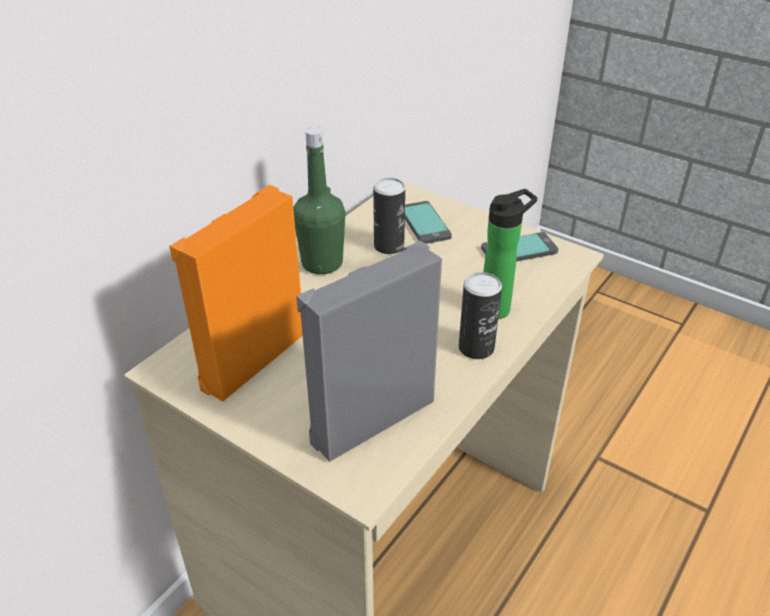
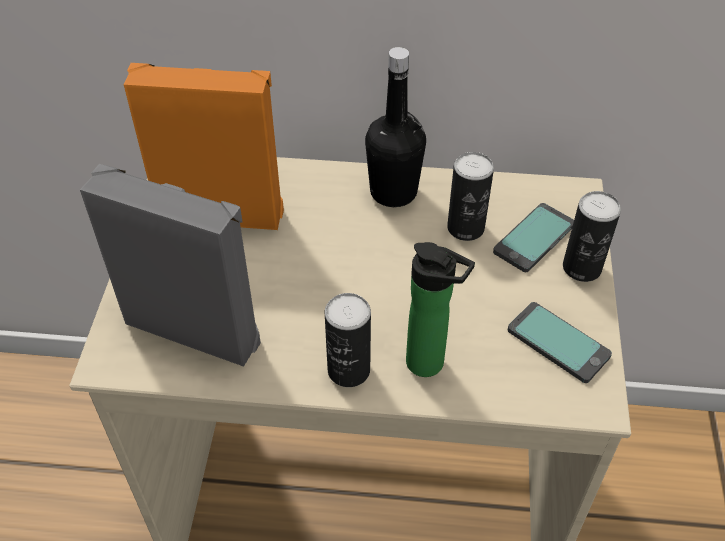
camera: 60 degrees right, 10 degrees up
(322, 263) = (393, 192): green bottle -> black bottle
(465, 216) = (582, 267): none -> can

